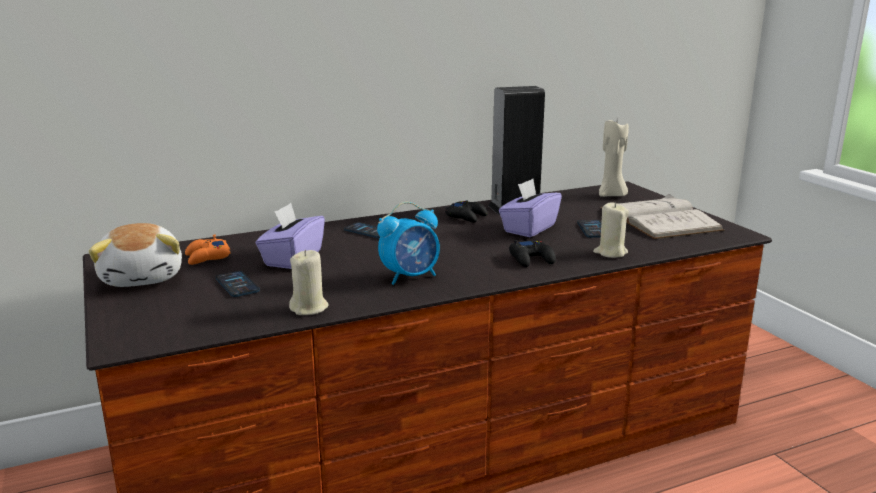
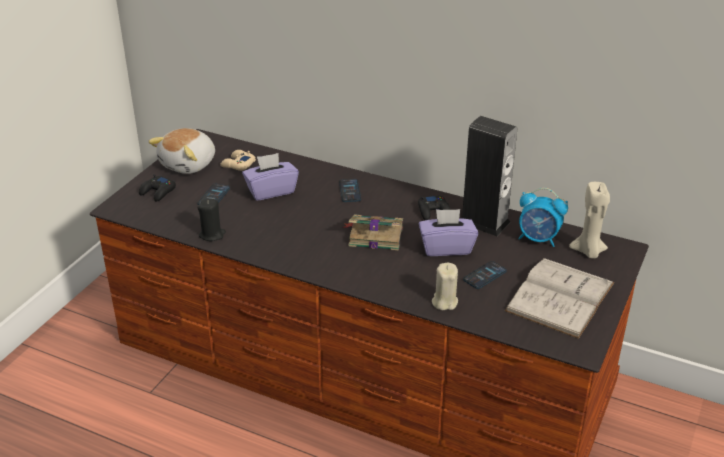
camera: 50 degrees right, 15 degrees up
(207, 257) = (238, 164): orange game controller -> beige game controller
(309, 308) = (212, 234): beige candle -> black candle
(410, 277) = (296, 244): alarm clock -> alarm clock (538, 239)
(461, 245) = (374, 236): none -> book
(531, 259) = (385, 274): black game controller -> black game controller (158, 192)

